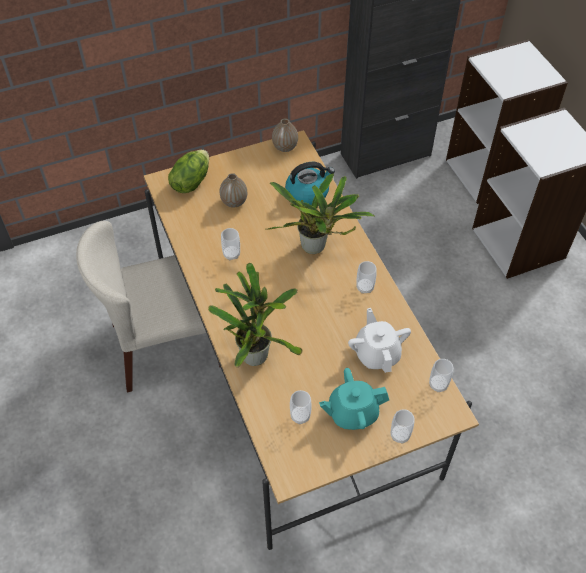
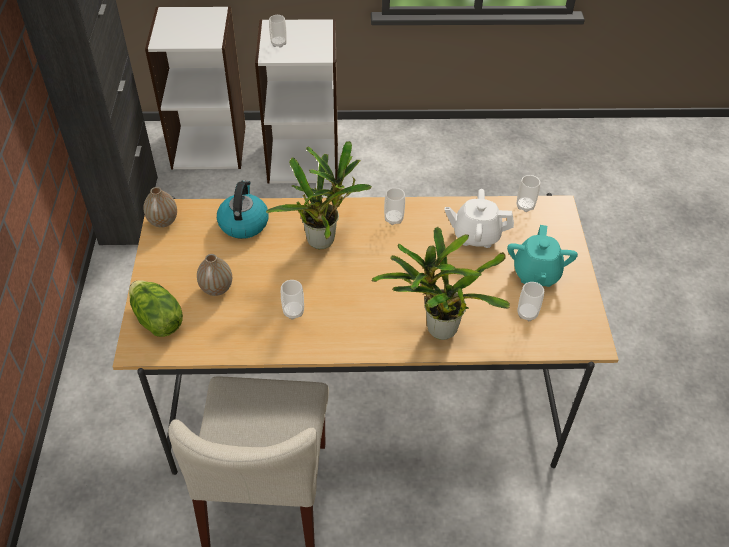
camera: 70 degrees left, 5 degrees down
(400, 435) = (570, 248): cup -> cup (278, 43)

